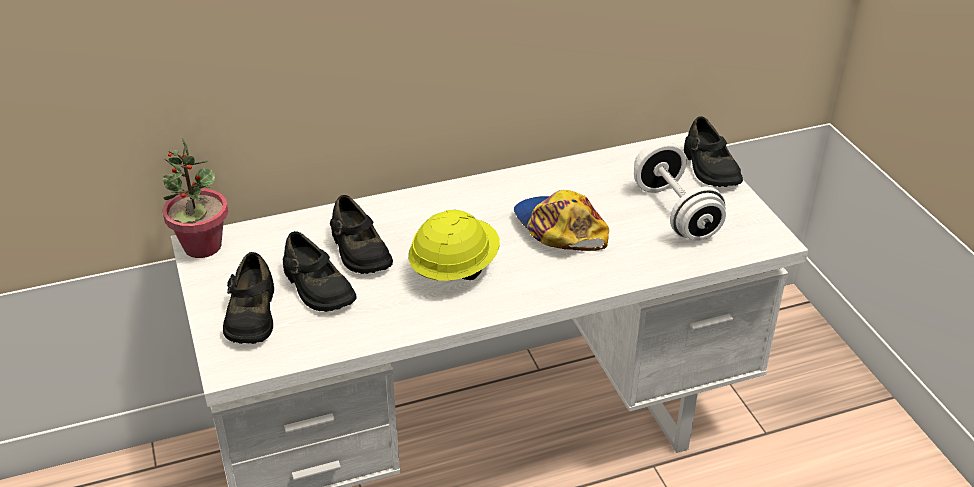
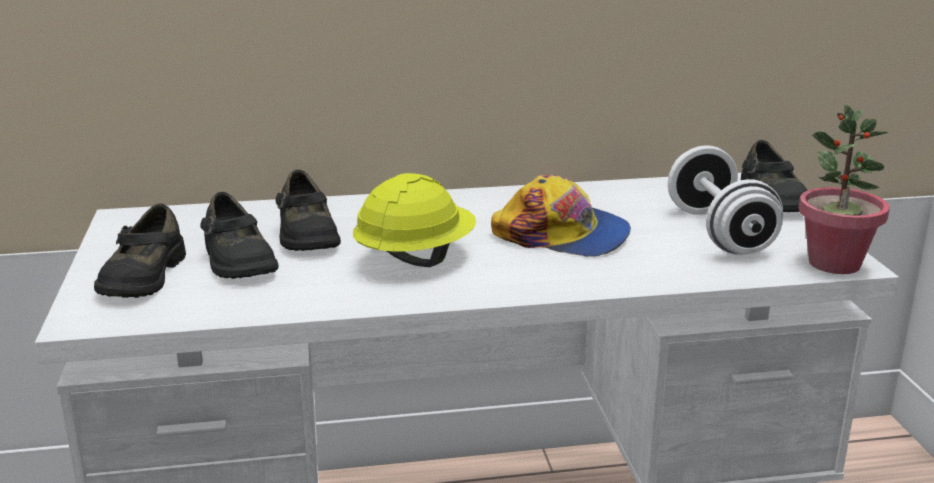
camera: 10 degrees right, 15 degrees down
(202, 247) = (126, 219): potted plant -> potted plant (834, 264)
(559, 229) = (562, 235): cap -> cap turned 135 degrees clockwise

